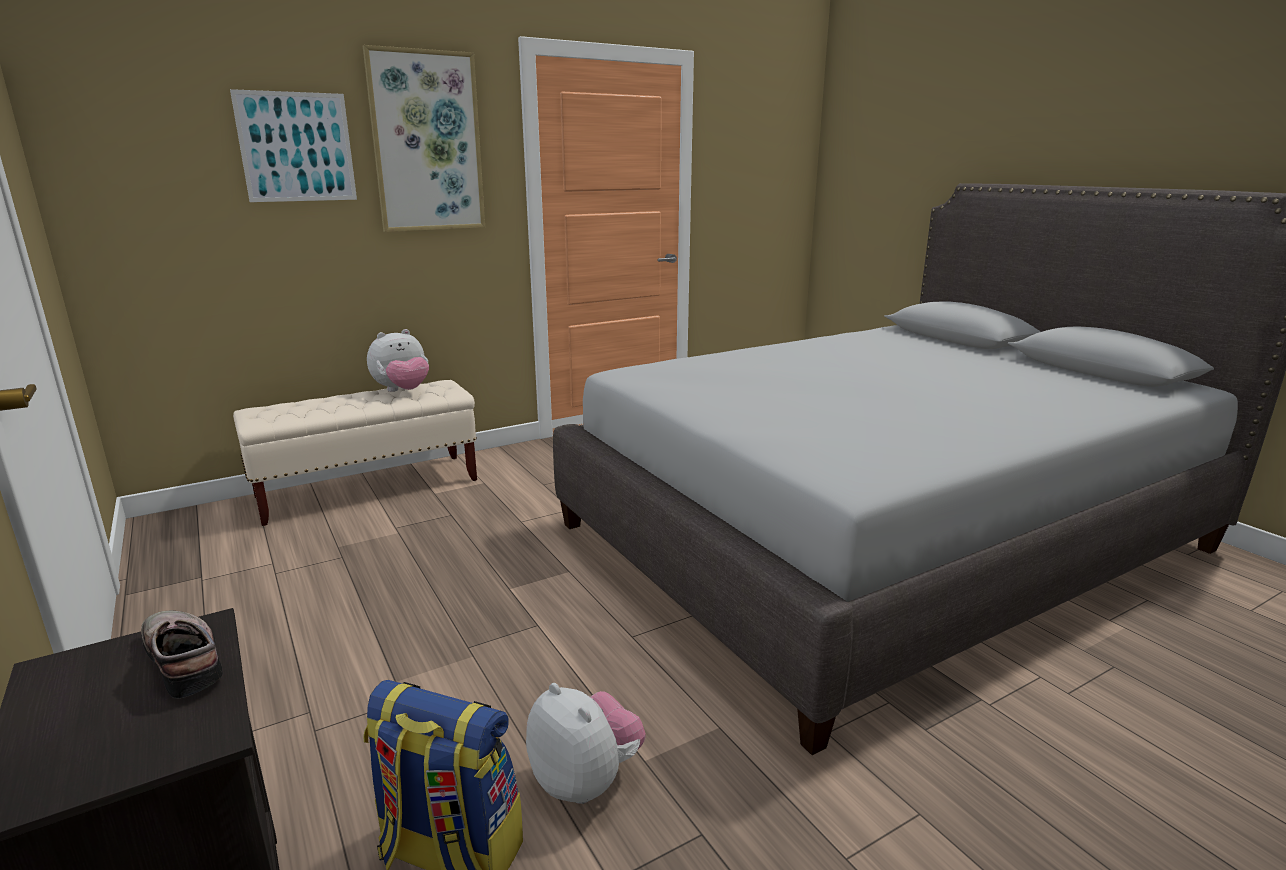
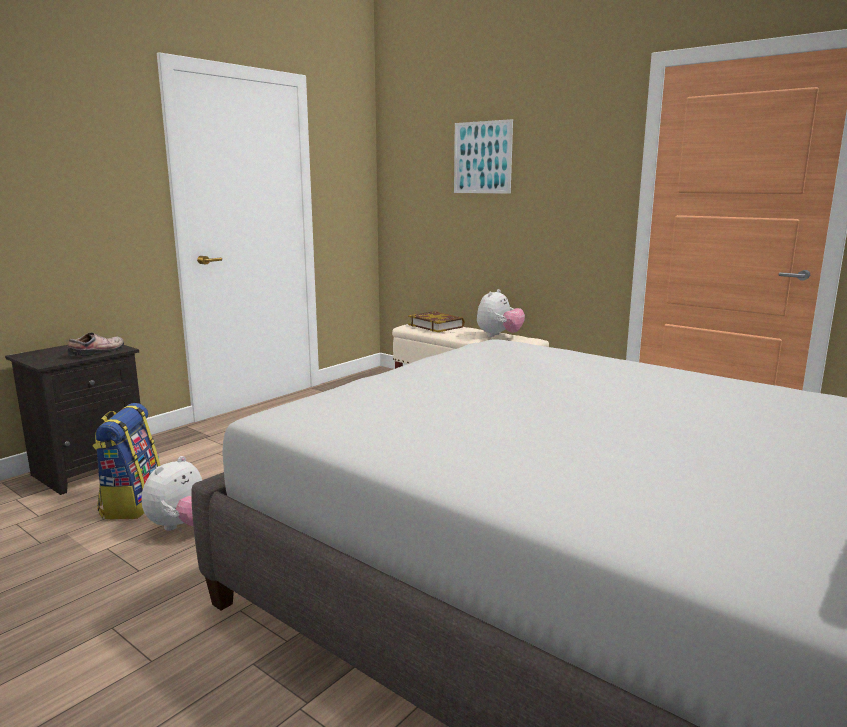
camera: 70 degrees right, 5 degrees down
(294, 408) = (436, 326): none -> book
(402, 391) = (499, 336): plush toy -> plush toy turned 90 degrees counterclockwise
(427, 142) = (562, 151): picture -> none

